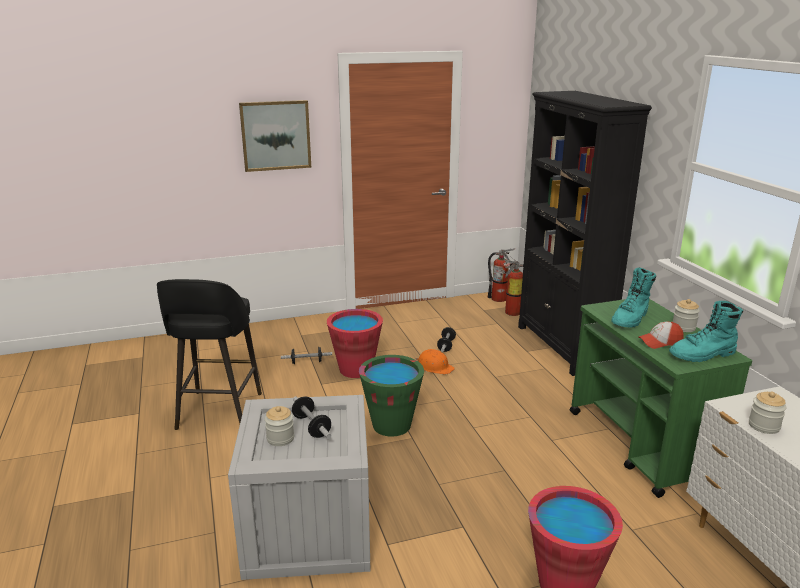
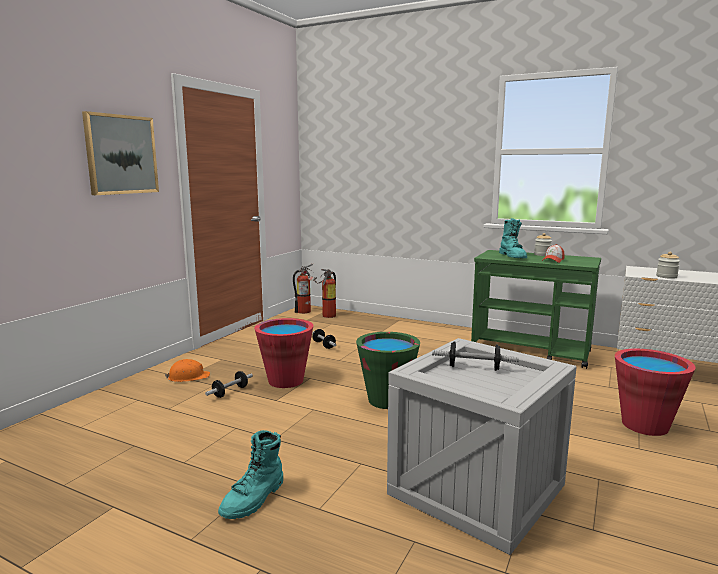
camera: 45 degrees left, 10 degrees down
(218, 412) = (218, 460): black stool -> none
(280, 438) = (476, 382): jar -> none
(434, 367) = (342, 358): orange hard hat -> orange hard hat (188, 377)
(562, 347) = (396, 323): black bookcase -> none
(703, 355) = (581, 260): turquoise boot -> turquoise boot (254, 499)

